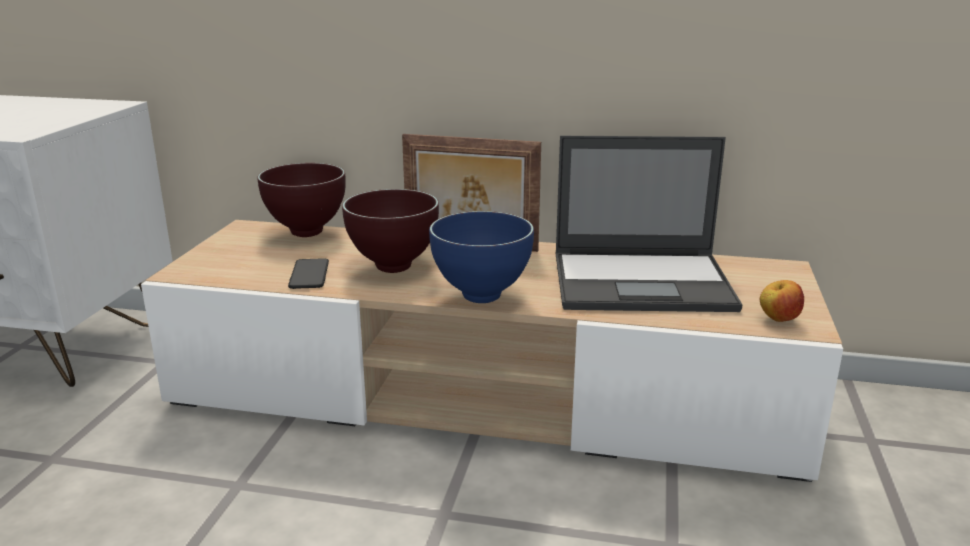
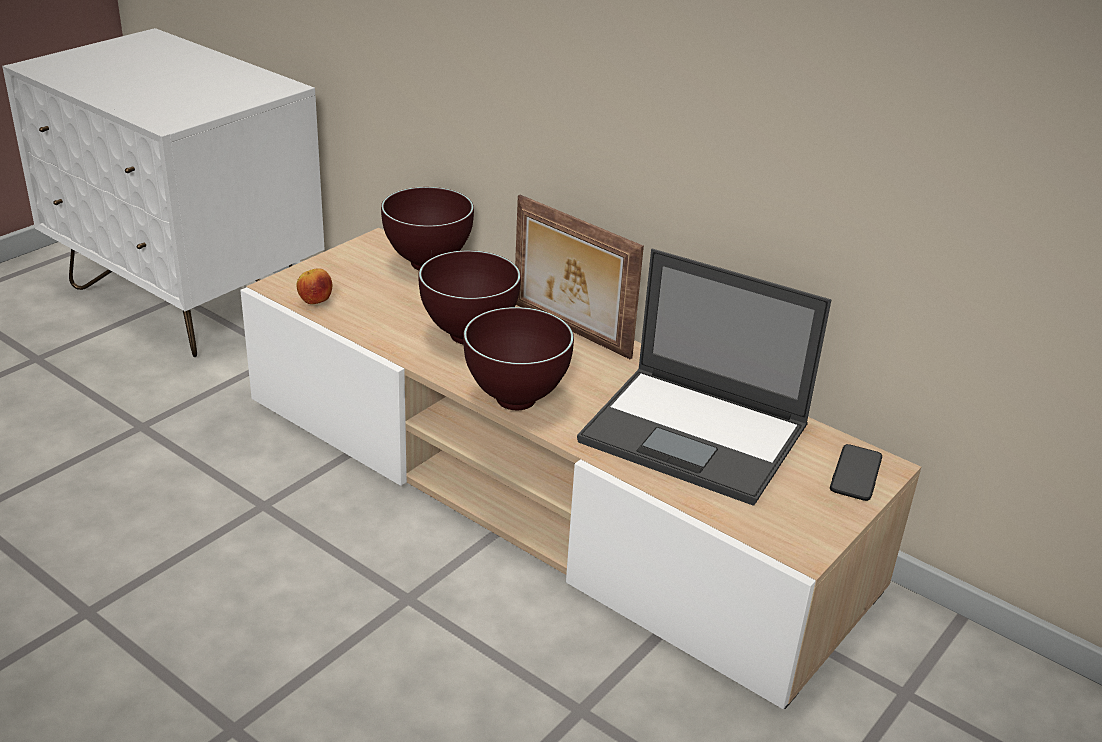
camera: 25 degrees right, 10 degrees up
(309, 275) = (385, 323): phone -> phone (856, 474)
(482, 296) = (518, 400): blue bowl -> brown bowl
(778, 319) = (783, 529): apple -> apple (315, 302)

